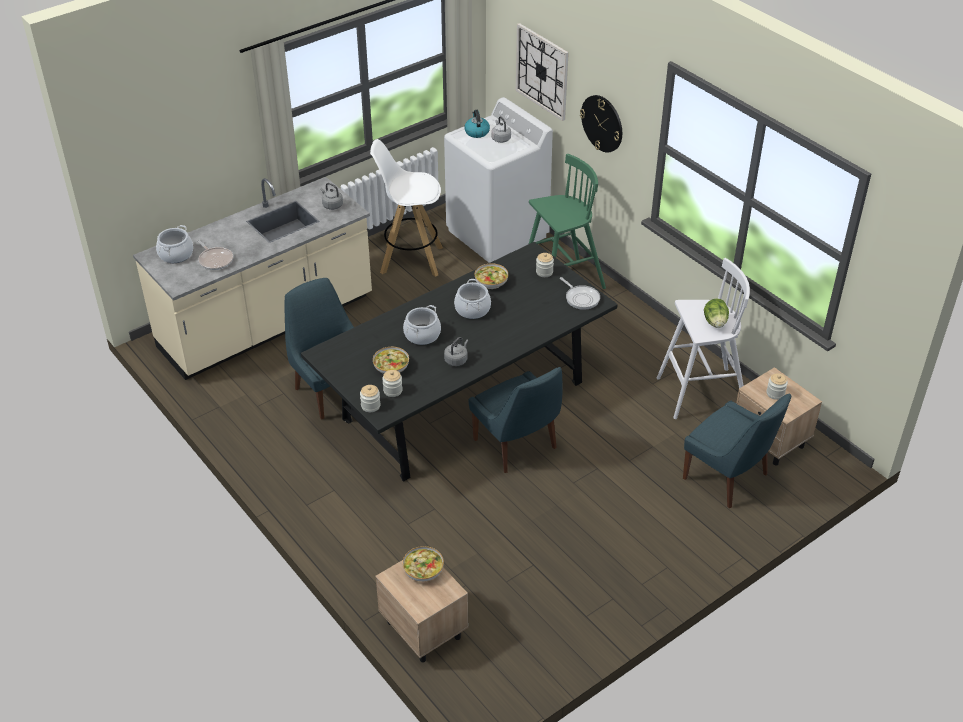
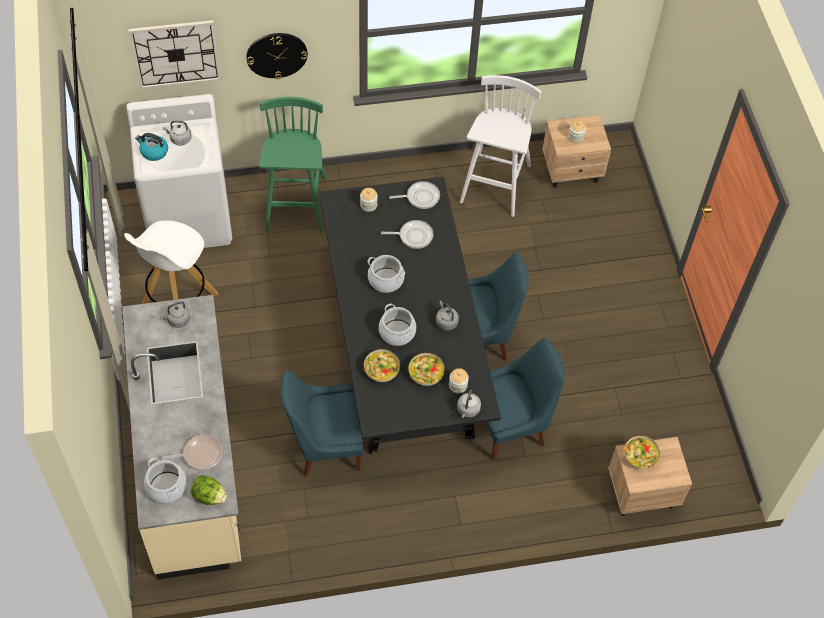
camera: 65 degrees left, 15 degrees up
(370, 406) = (468, 410): jar -> grey kettle
(491, 282) = (356, 249): bowl -> bowl (381, 370)
(534, 309) = (413, 236): none -> frying pan
(715, 322) = (509, 127): lettuce -> lettuce (209, 496)
(728, 478) = (594, 217): blue chair -> blue chair (511, 426)

